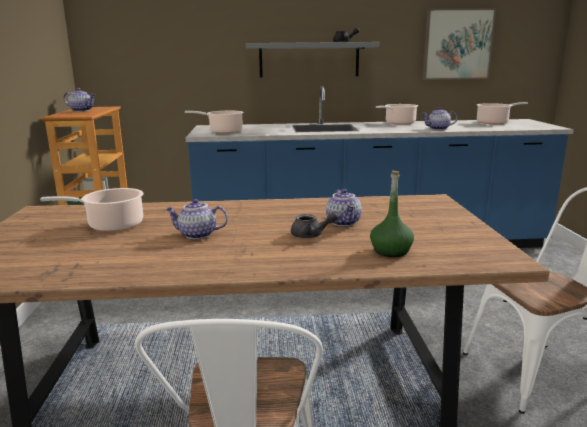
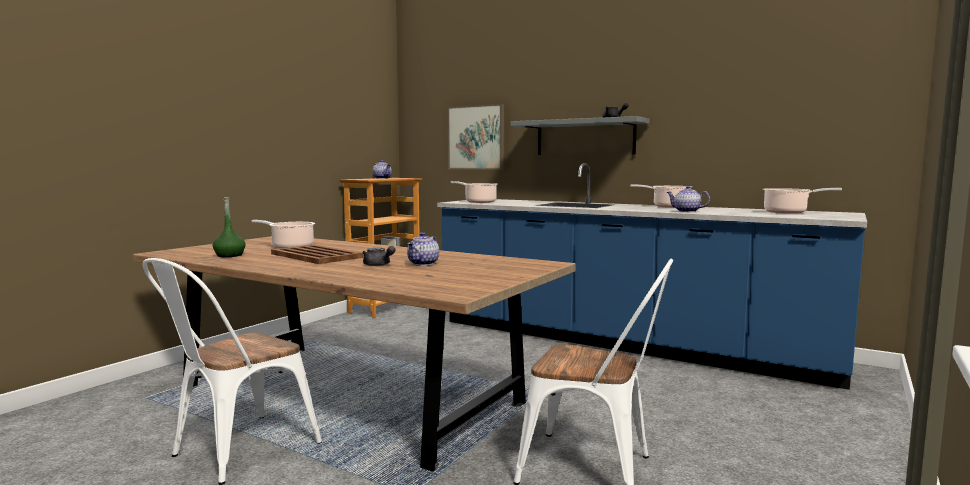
camera: 35 degrees right, 10 degrees down
(197, 235) = (316, 256): teapot -> brown tray
(391, 251) = (397, 278): green bottle -> green bottle (230, 255)
(457, 44) = (756, 117): picture -> picture (476, 137)

